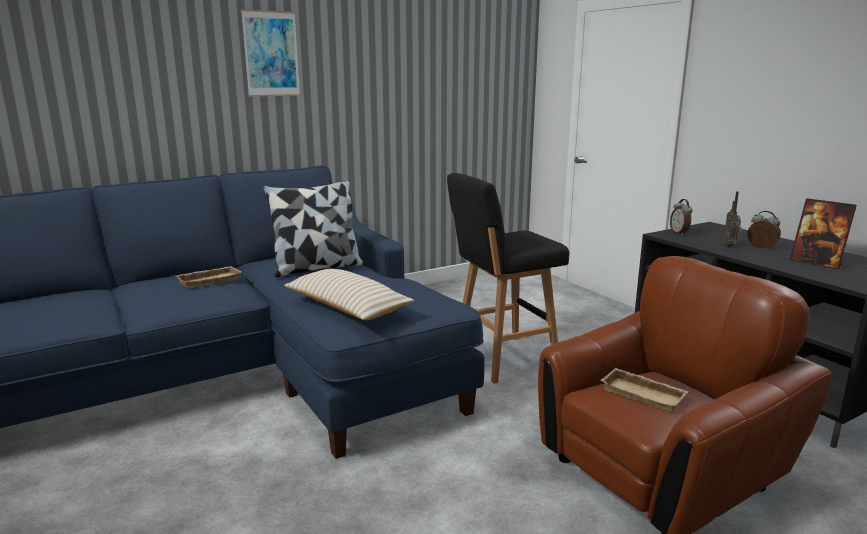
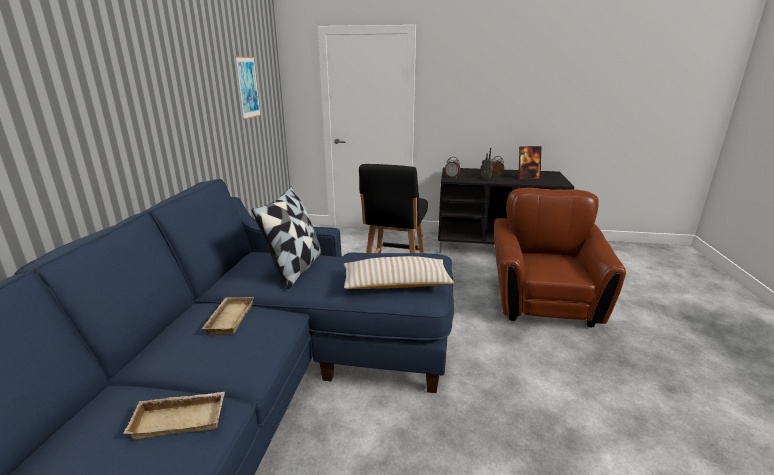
camera: 50 degrees left, 5 degrees up
(271, 54) = (134, 69): picture -> picture (248, 87)
(644, 394) = (549, 264): beige tray -> beige tray (181, 418)

